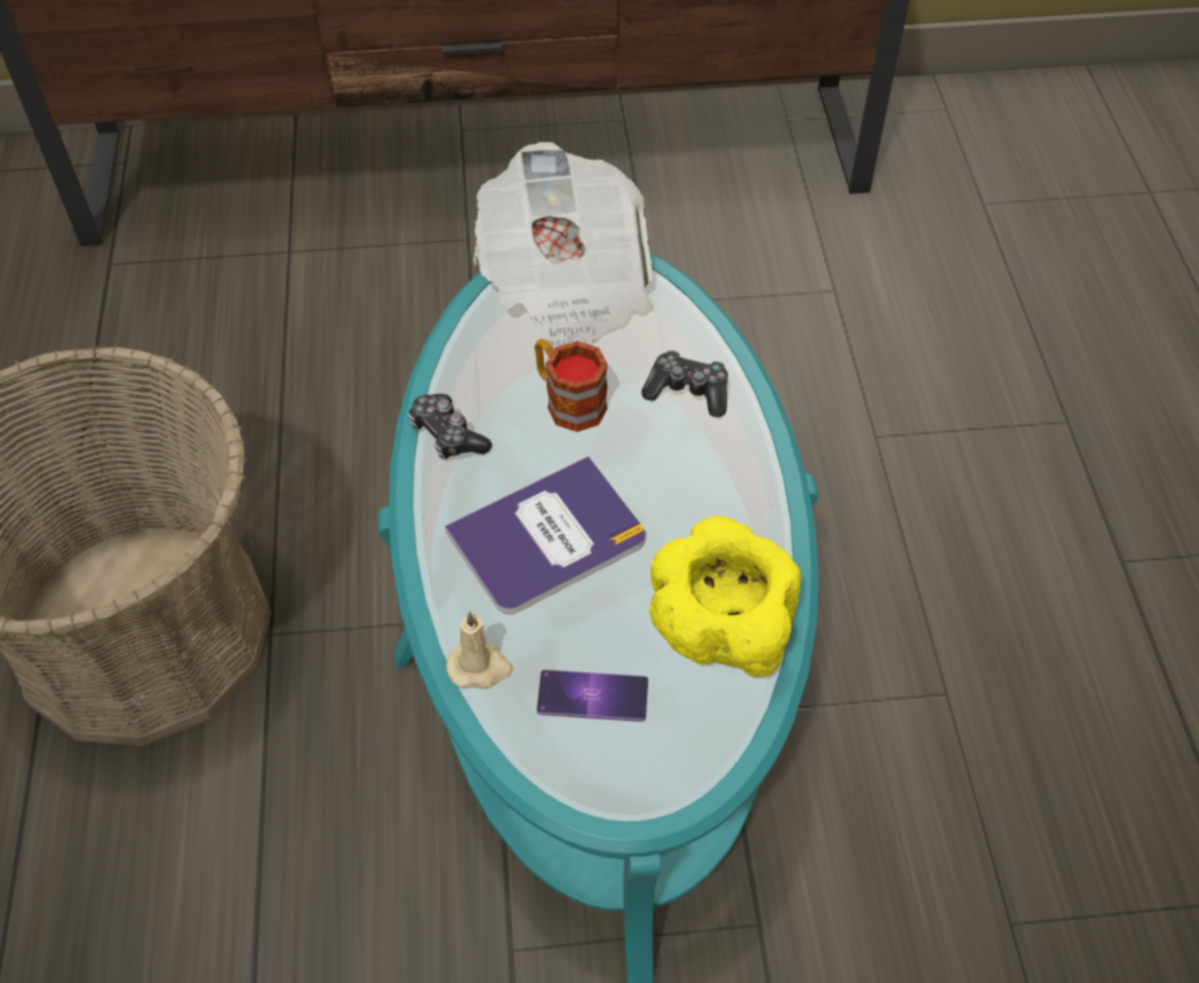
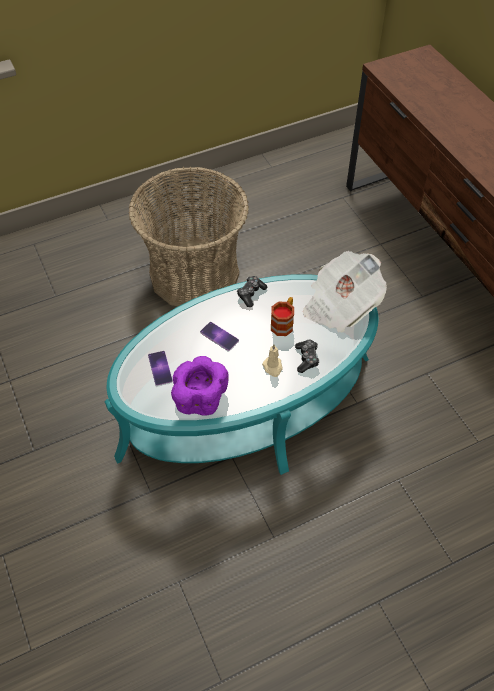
camera: 70 degrees right, 0 degrees up
(480, 667) = (159, 334): beige candle -> beige candle (273, 367)
(548, 537) = (219, 336): book -> phone
(719, 631) = (199, 397): yellow bowl -> purple bowl

